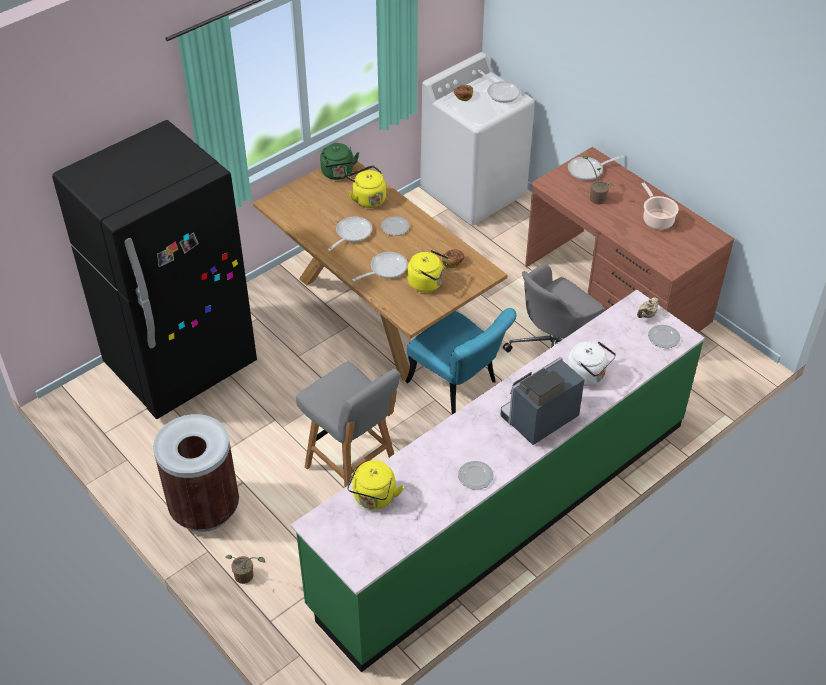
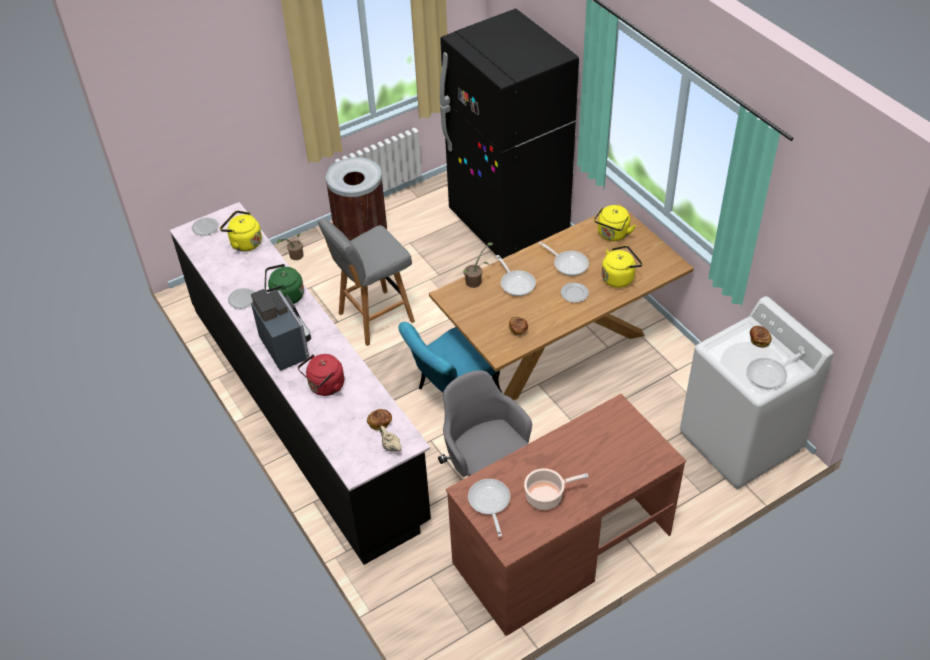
camera: 100 degrees right, 0 degrees up
(338, 173) = (659, 259): green kettle -> green kettle (285, 297)
(427, 283) = (492, 309): yellow kettle -> yellow kettle (612, 235)
(503, 512) = (305, 409): green counter -> black counter
(588, 170) = (639, 448): frying pan -> frying pan (489, 503)
(588, 376) = (325, 387): white kettle -> red kettle
(596, 197) = (591, 447): potted plant -> potted plant (476, 281)
(621, 326) = (380, 423): none -> bread
(664, 338) = (357, 454): plate -> plate (205, 228)

